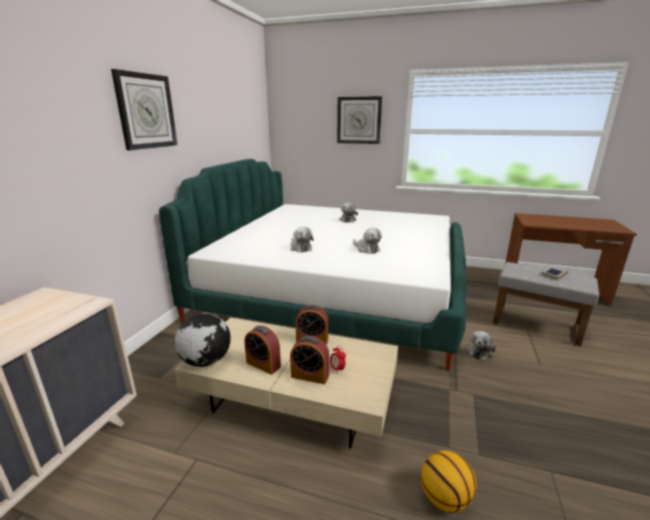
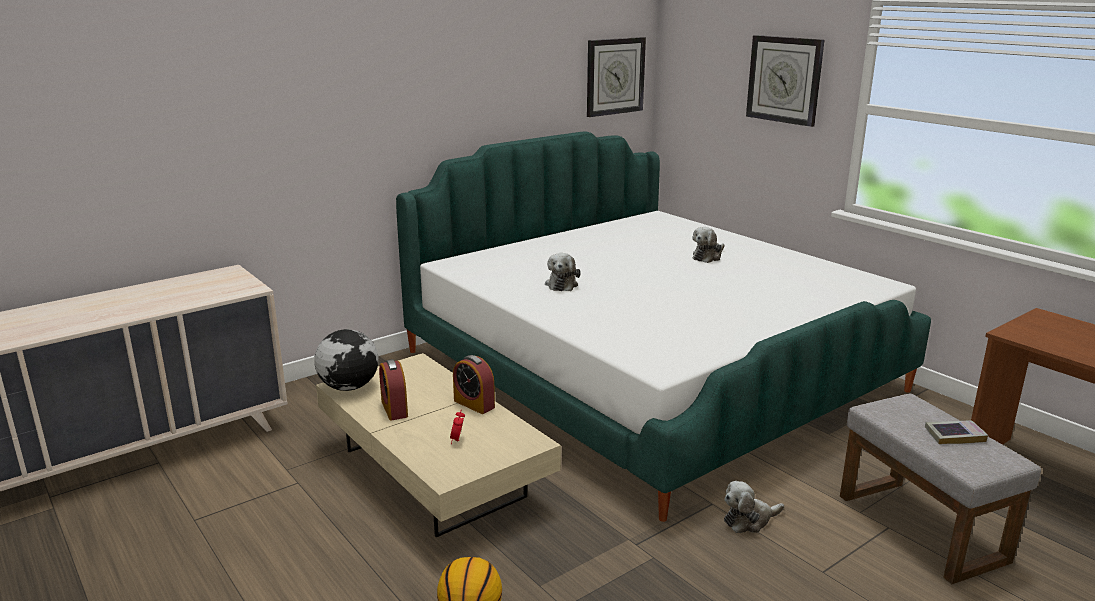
camera: 35 degrees right, 0 degrees up
(146, 111) = (398, 73): wall clock -> wall clock (615, 76)
(310, 376) = (423, 435): alarm clock -> none
(366, 249) = (648, 308): plush toy -> none

